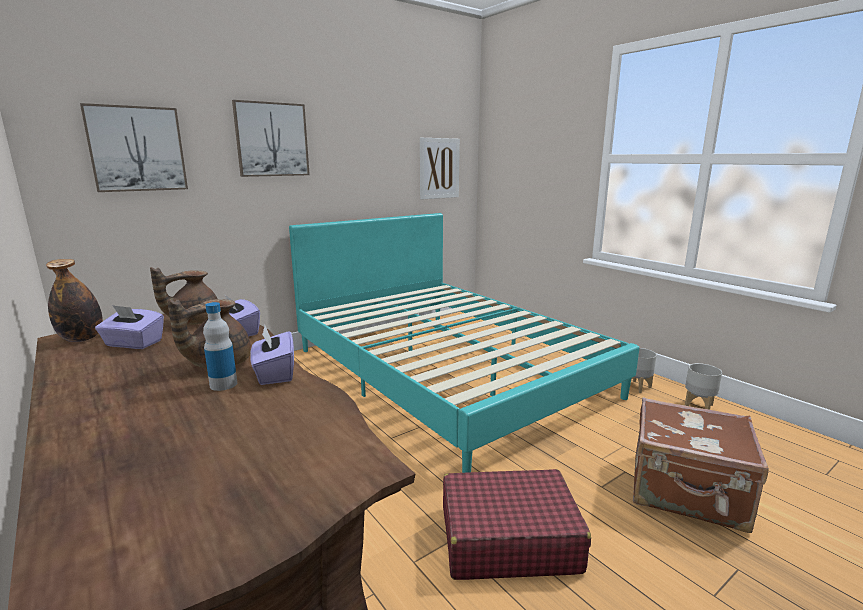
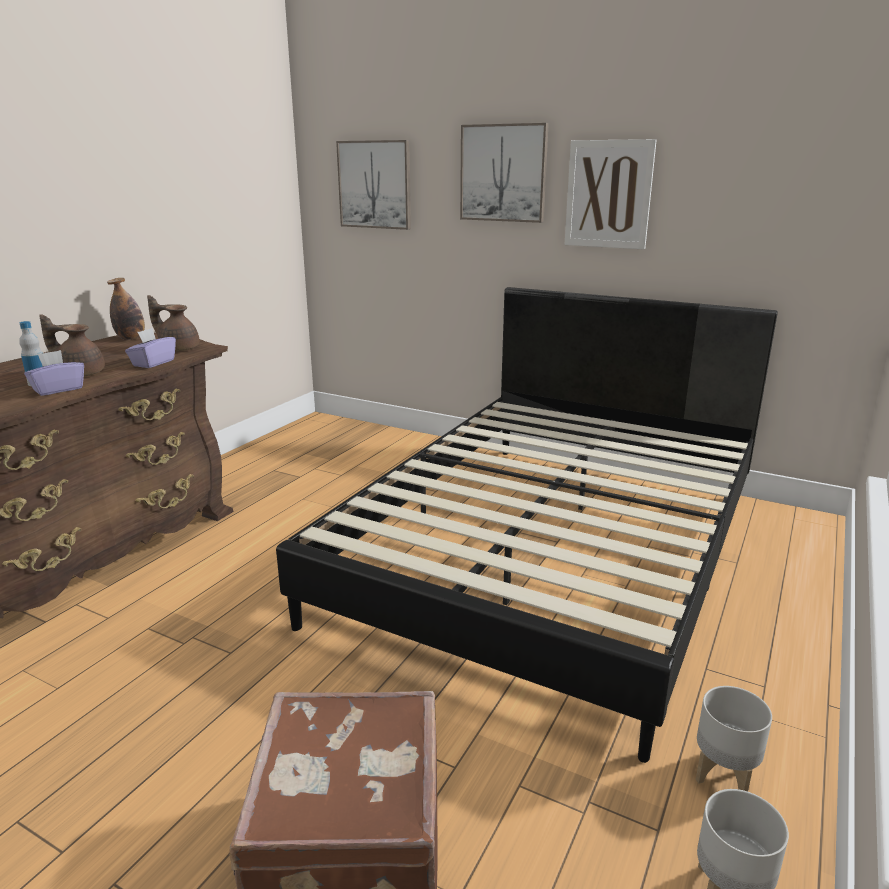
camera: 65 degrees right, 5 degrees up
(133, 344) = (122, 349): purple tissue box -> none
(439, 168) = (797, 225): picture -> picture (608, 194)
(447, 371) = (553, 552): turquoise bed -> black bed
(507, 538) = (192, 680): red suitcase -> none

